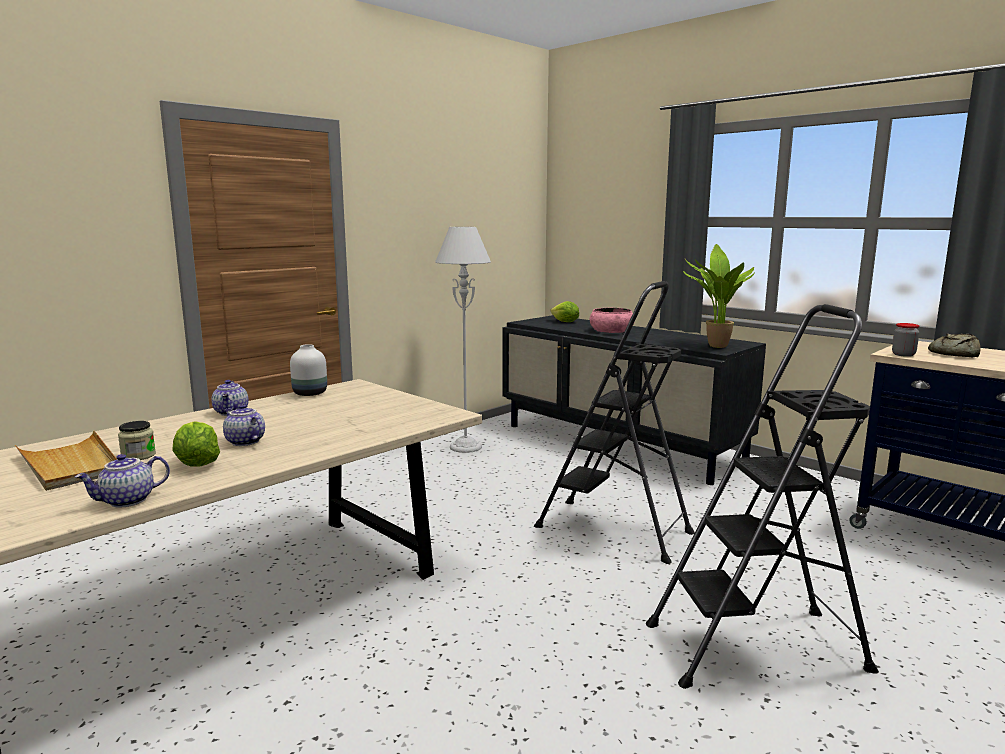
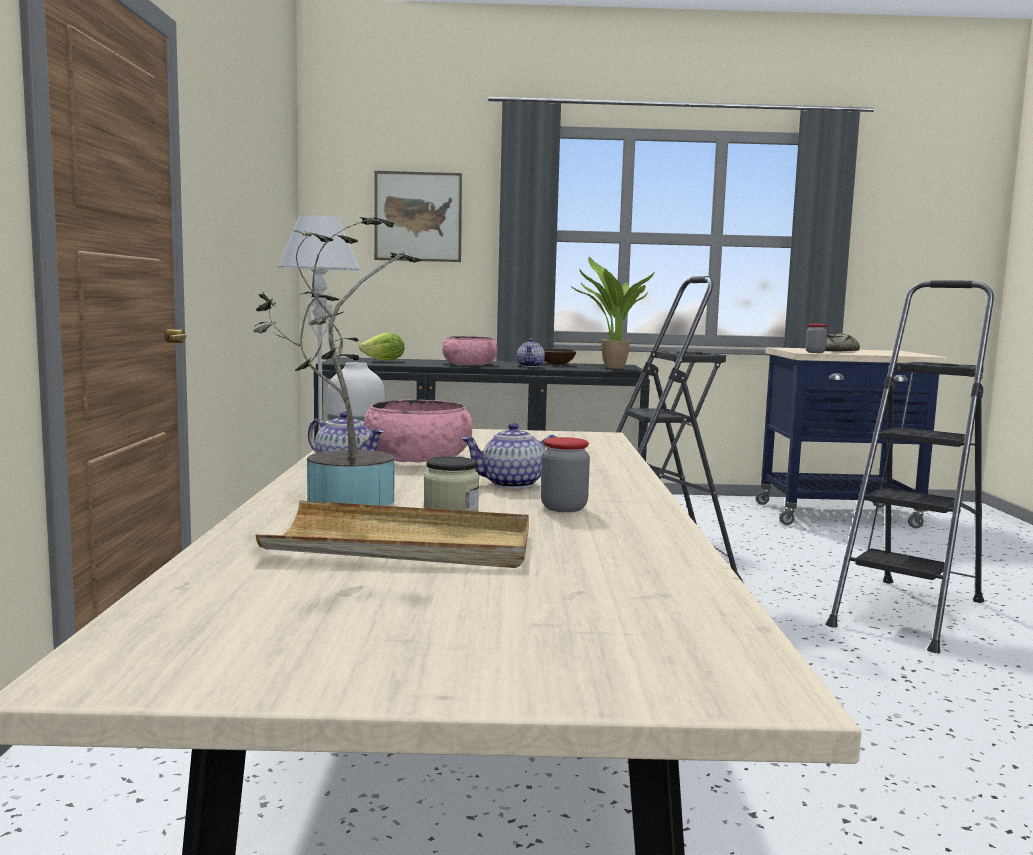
camera: 45 degrees left, 5 degrees down
(127, 501) = (664, 546): teapot -> teapot (531, 366)
(154, 432) = (340, 500): none -> potted plant
(197, 464) = (563, 508): lettuce -> jar
(289, 411) = (417, 457): none -> pink bowl
(616, 208) = (418, 217): none -> picture
(687, 337) = (557, 364): none -> brown bowl

